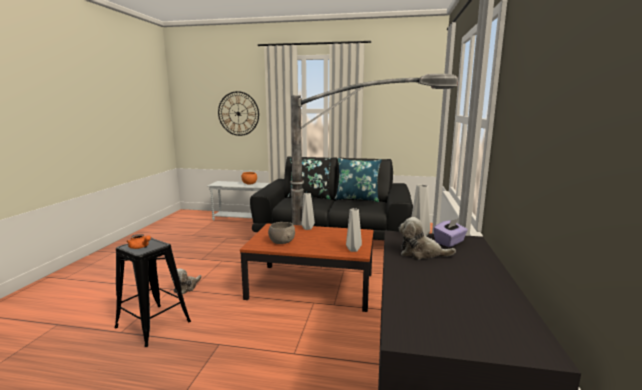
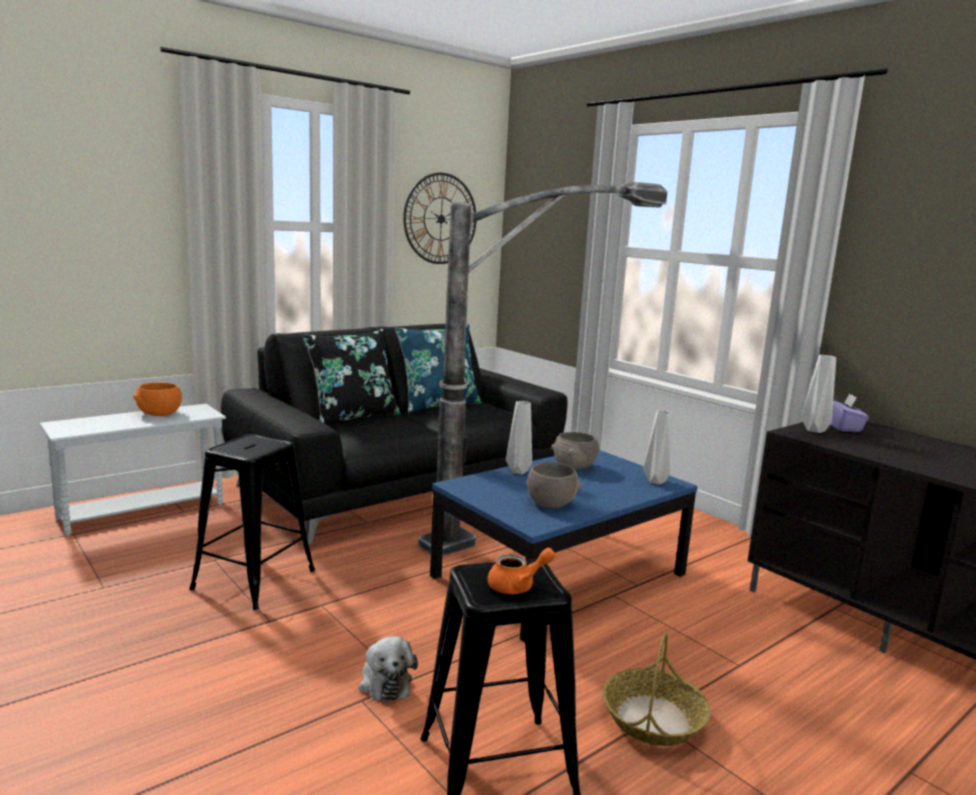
camera: 50 degrees left, 0 degrees up
(218, 345) = (653, 719): none -> basket
(223, 247) = (254, 579): none -> black stool
(238, 113) = (87, 227): wall clock -> wall clock (441, 219)
(312, 286) = (560, 575): brown coffee table -> blue coffee table
(337, 233) = (574, 466): none -> grey bowl
(421, 253) = (870, 445): plush toy -> none

